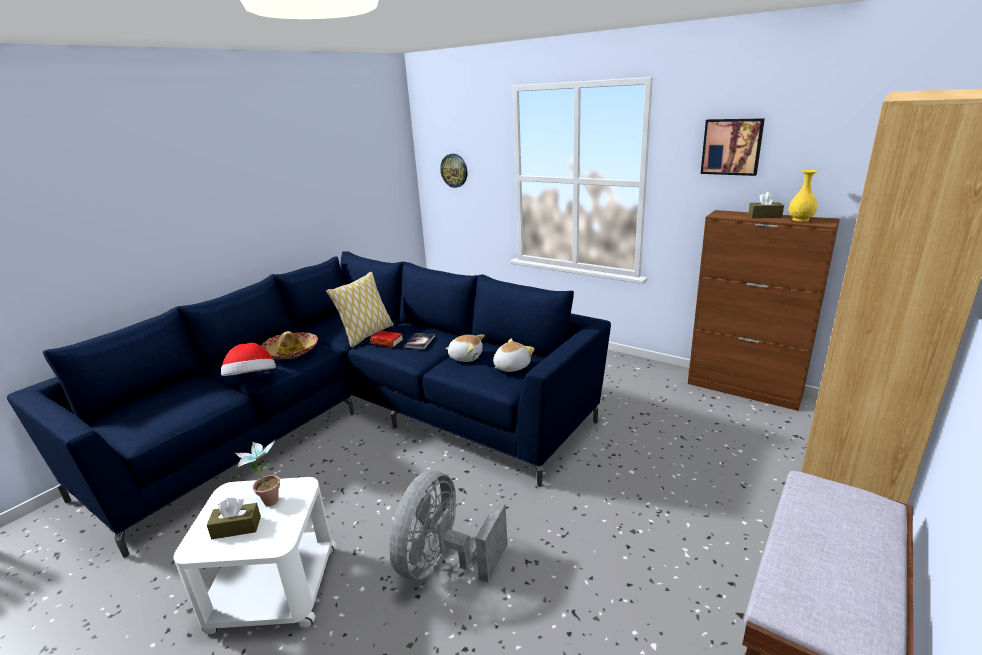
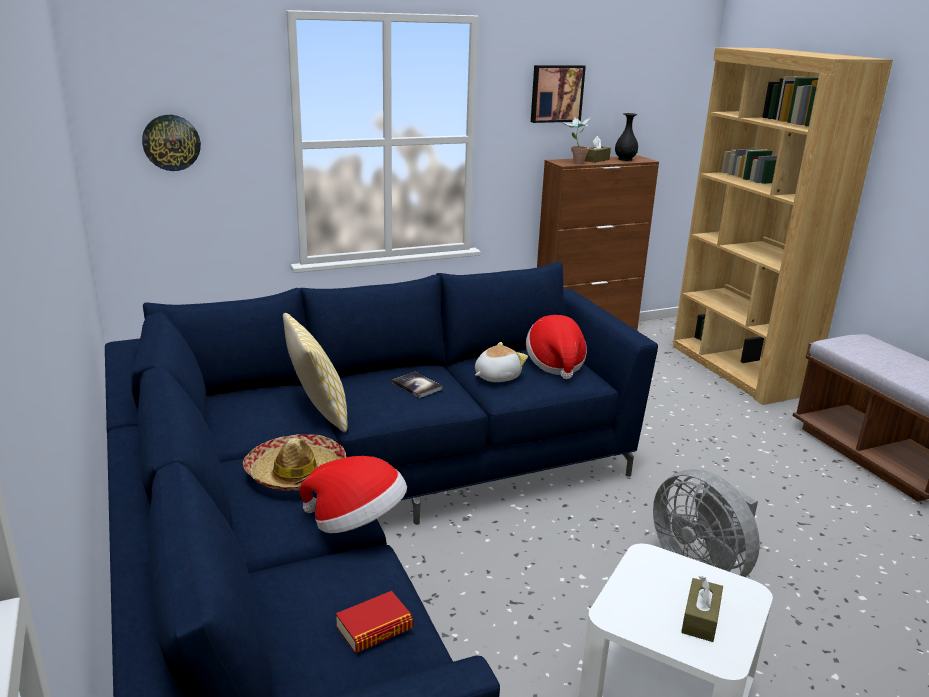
camera: 60 degrees left, 0 degrees up
(268, 498) = (654, 585): potted plant -> potted plant (574, 163)
(387, 342) = (382, 403): book -> book (374, 628)
(511, 366) = (555, 364): plush toy -> hat
(801, 220) = (625, 159): yellow vase -> black vase

